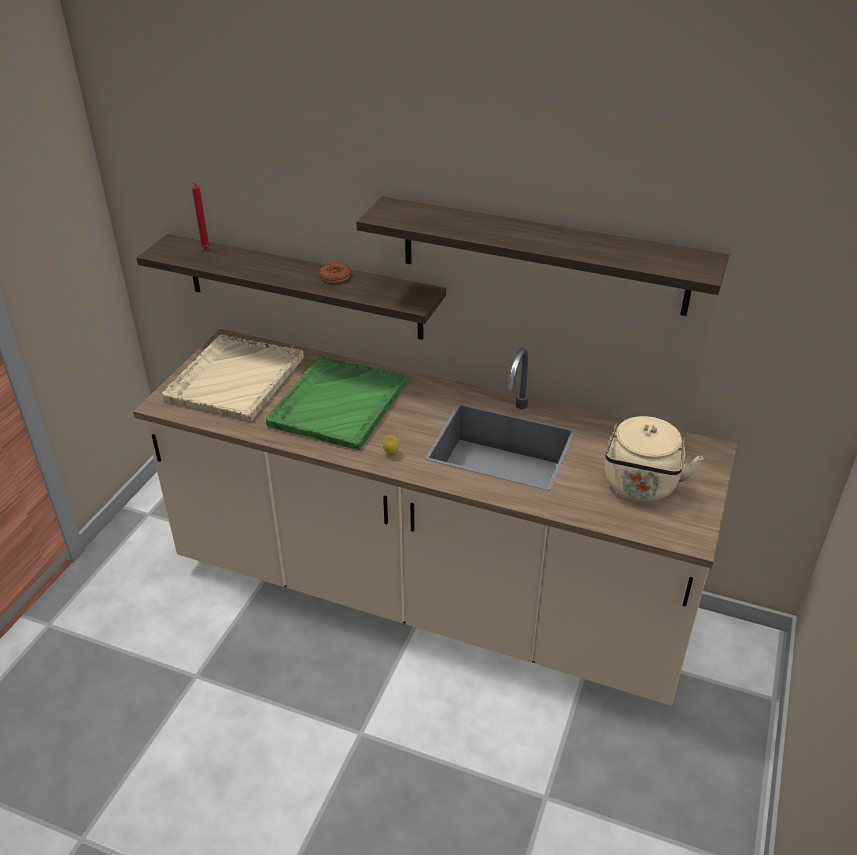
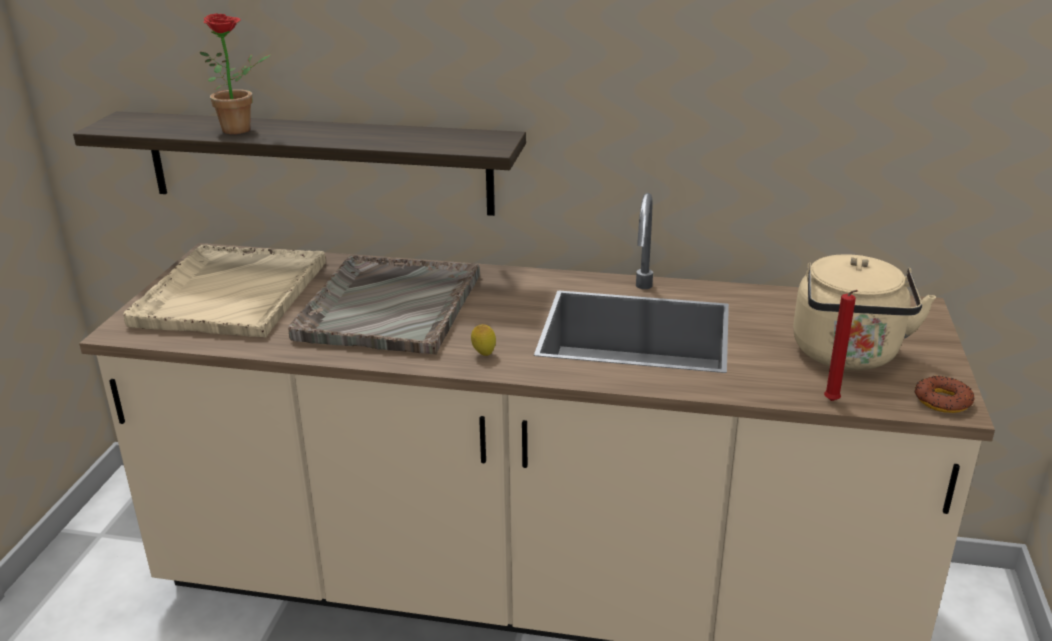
camera: 10 degrees left, 10 degrees down
(205, 249) = (174, 120): red candle -> red candle (832, 402)
(249, 265) = (243, 129): none -> potted plant
(335, 276) = (368, 131): donut -> donut (942, 401)
(338, 404) = (389, 307): green tray -> grey tray
(543, 256) = (662, 63): shelf -> none

